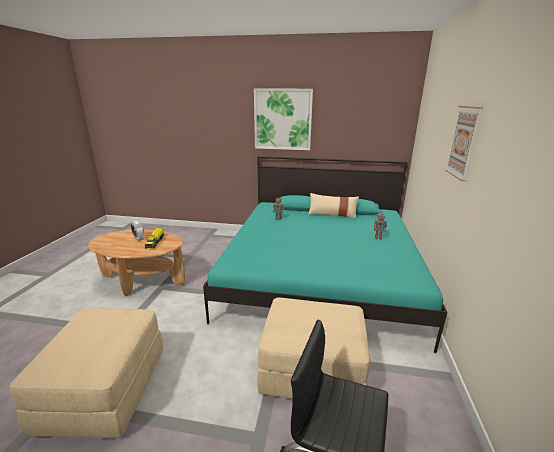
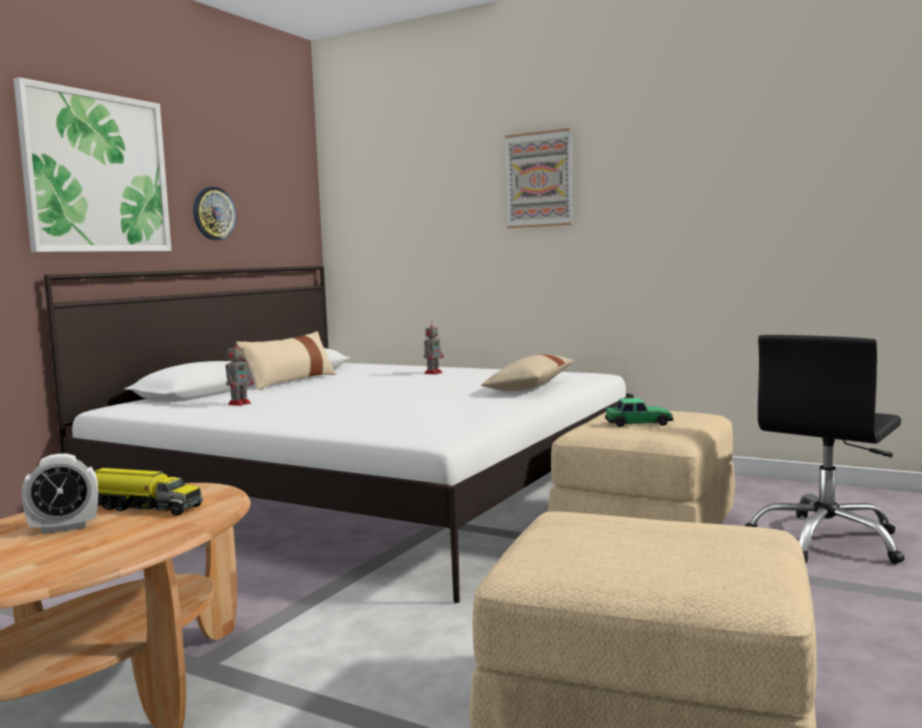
camera: 70 degrees left, 15 degrees down
(305, 318) = (639, 423): none -> toy car
(321, 274) = (372, 491): turquoise bed -> white bed
(338, 134) = (213, 213): none -> wall clock
(355, 269) = (530, 387): none -> beige pillow

